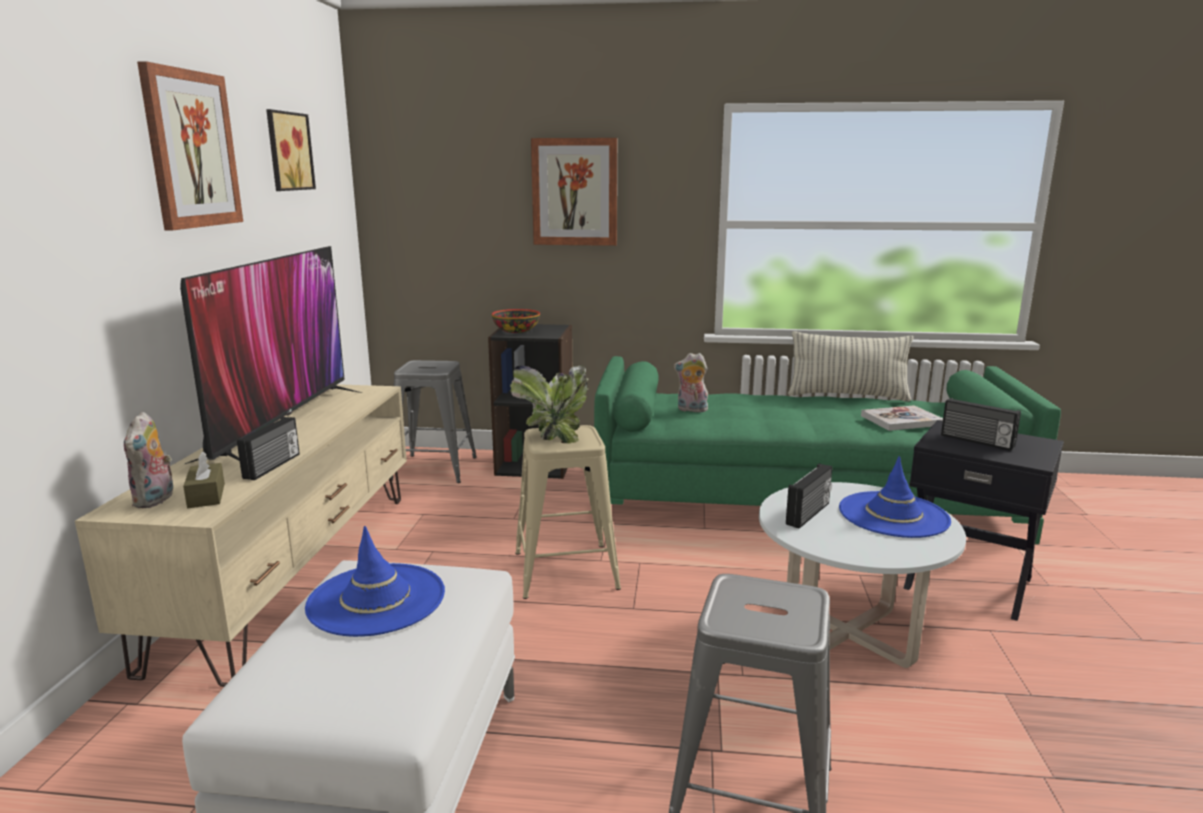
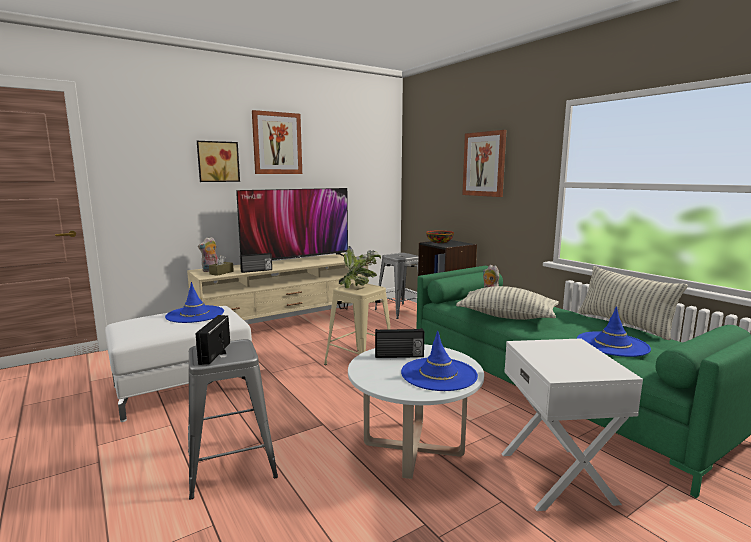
camera: 50 degrees right, 5 degrees down
(287, 151) = (344, 145): picture -> picture (218, 161)
(757, 422) = (507, 316): none -> pillow
(901, 420) = (612, 344): book -> blue hat
(968, 582) = (558, 477): black side table -> white side table
(976, 441) = (560, 353): radio -> radio (213, 353)

